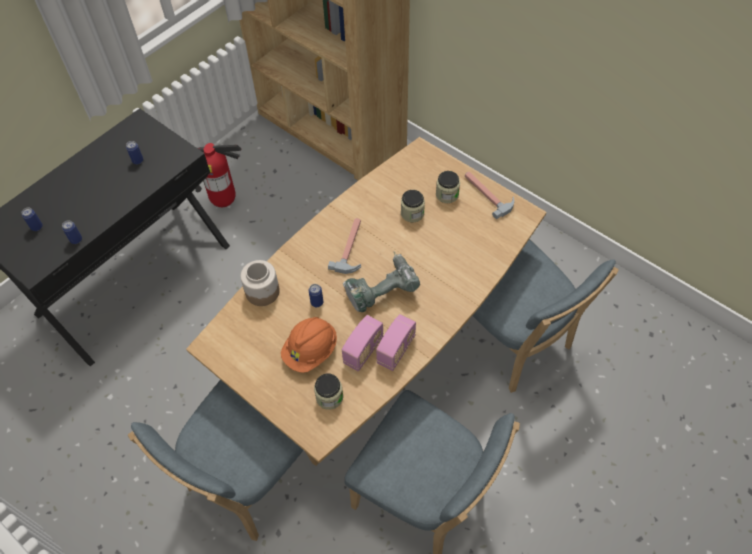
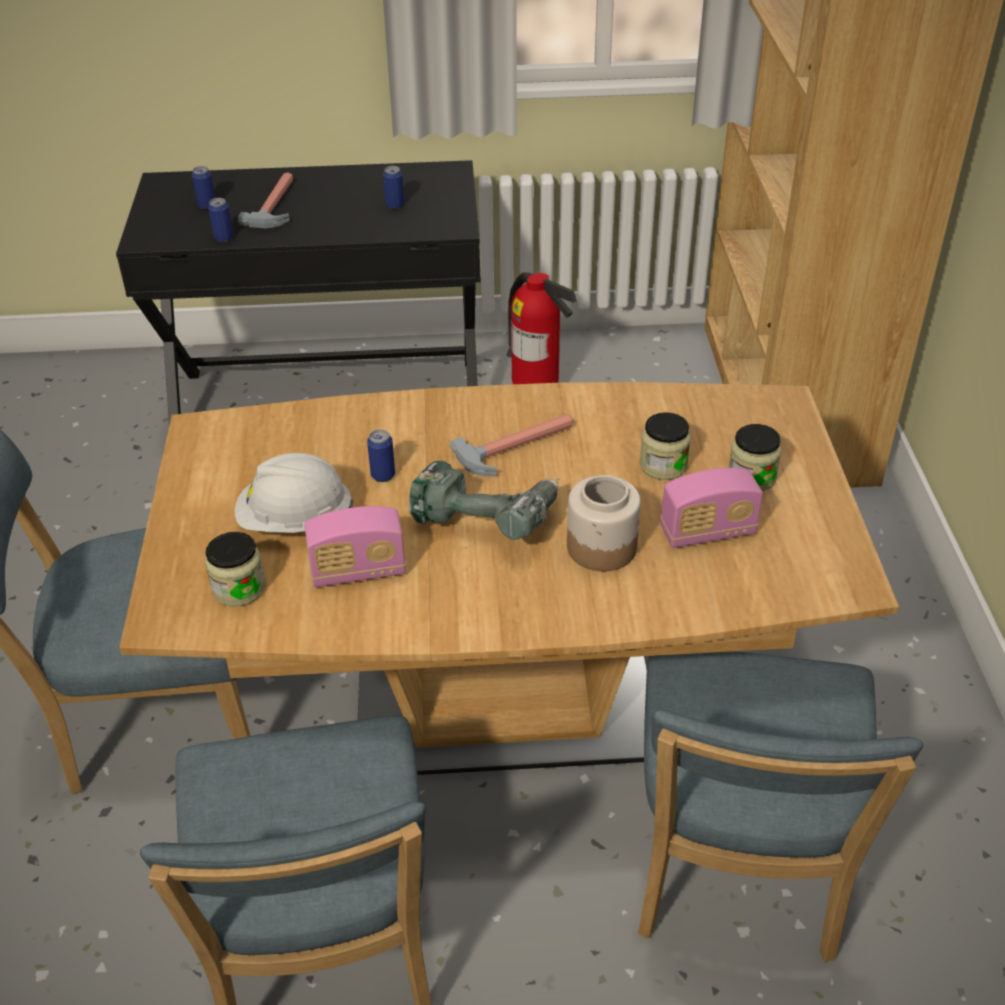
camera: 45 degrees right, 15 degrees down
(262, 291) = (338, 418): jar -> jar (602, 547)
(311, 351) = (295, 521): orange hard hat -> white hard hat
(396, 350) = (400, 604): radio -> radio (707, 532)
(488, 194) = (823, 517): hammer -> hammer (277, 204)

